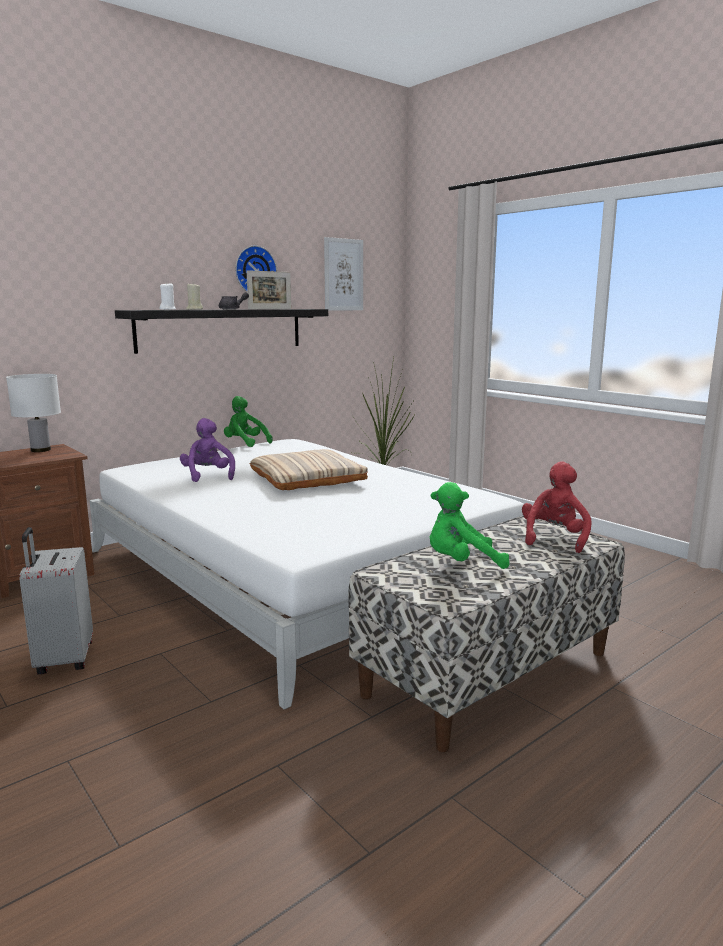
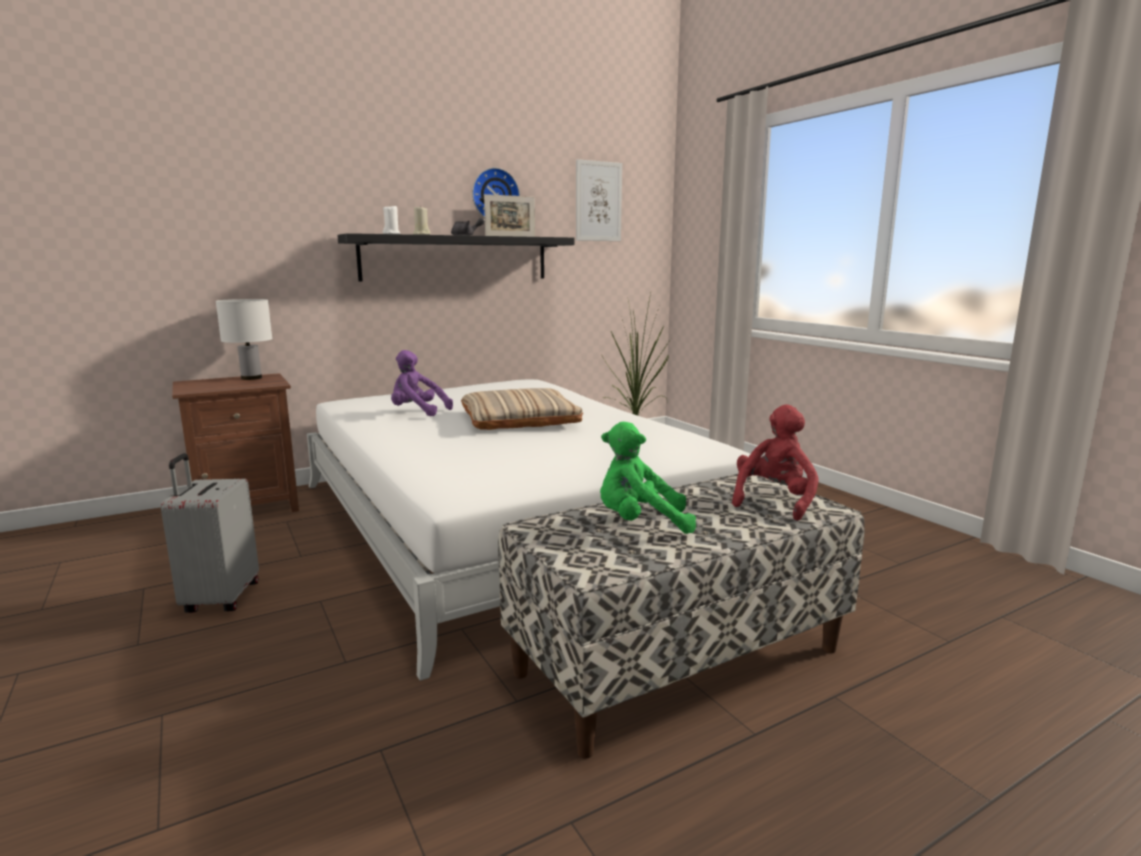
camera: 10 degrees right, 0 degrees up
(208, 476) = (417, 412): purple plush toy -> purple plush toy turned 60 degrees counterclockwise
(245, 443) = (478, 381): green plush toy -> none

